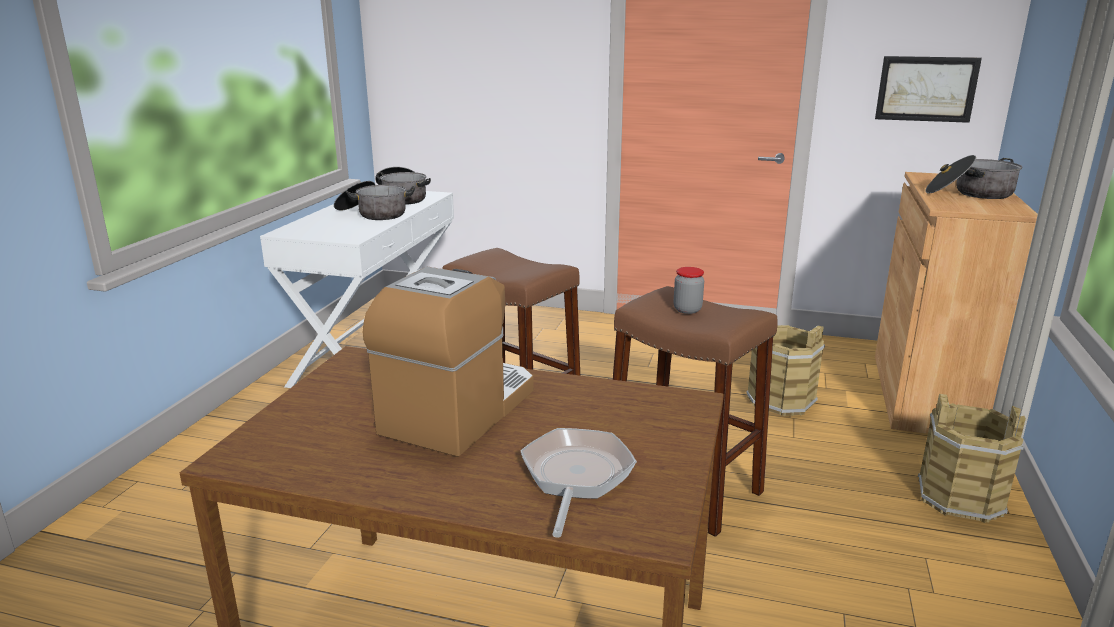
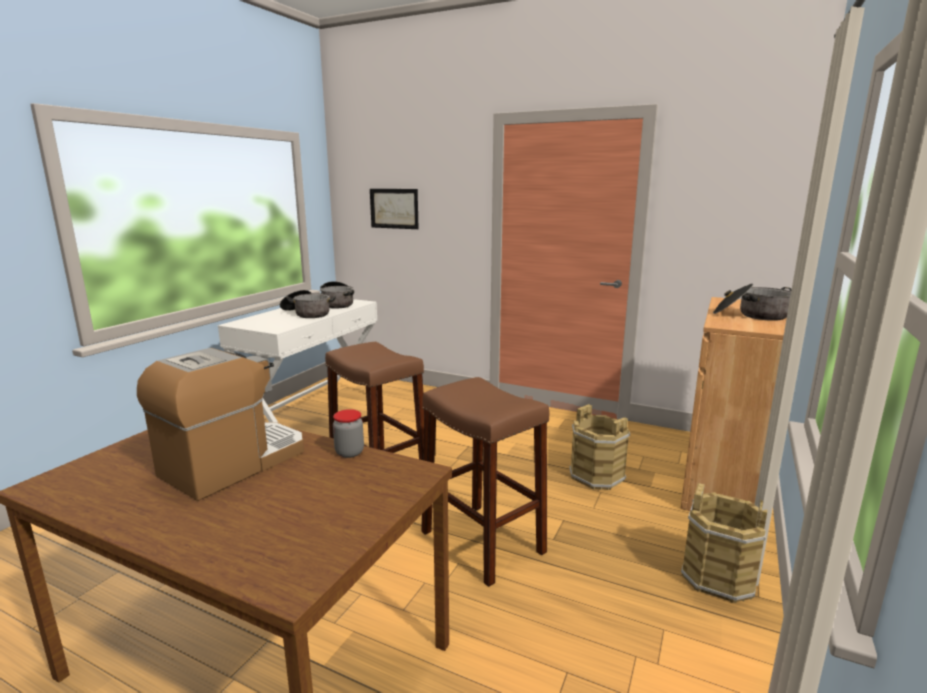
camera: 10 degrees right, 5 degrees down
(575, 477) = (270, 528): frying pan -> none
(687, 309) = (478, 396): jar -> jar (349, 452)
(926, 89) = (733, 231): picture -> picture (394, 208)

